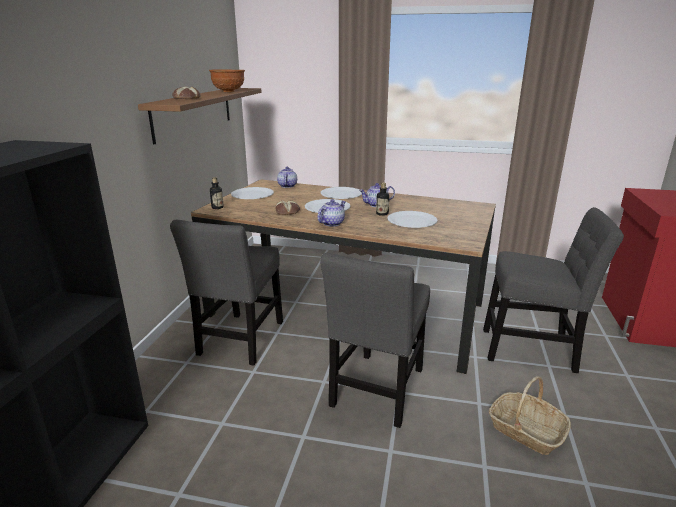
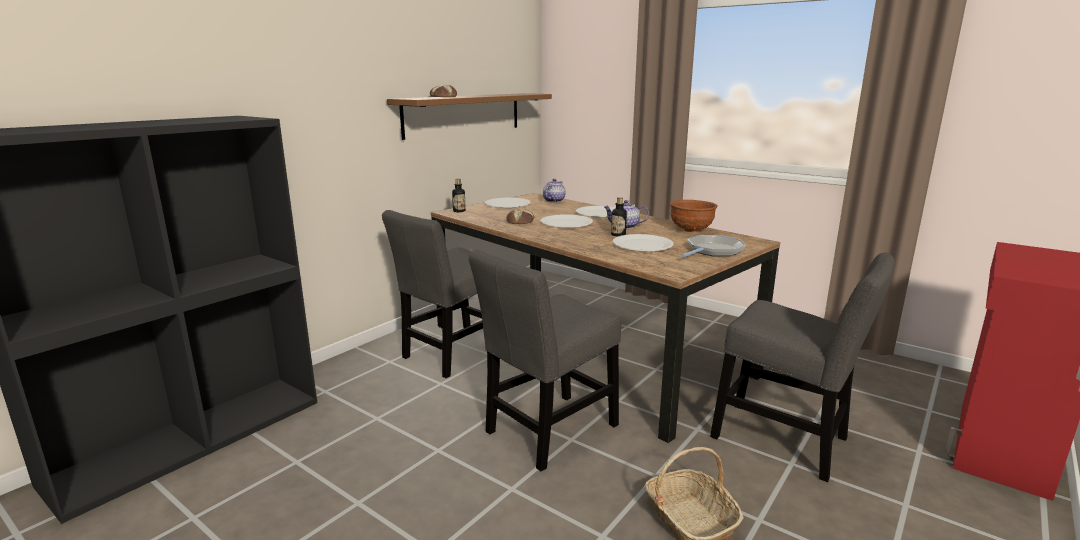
camera: 25 degrees right, 5 degrees down
(229, 91) = (506, 94): brown bowl -> brown bowl (691, 230)
(331, 223) = (550, 236): teapot -> none
(466, 219) = (713, 251): none -> frying pan

